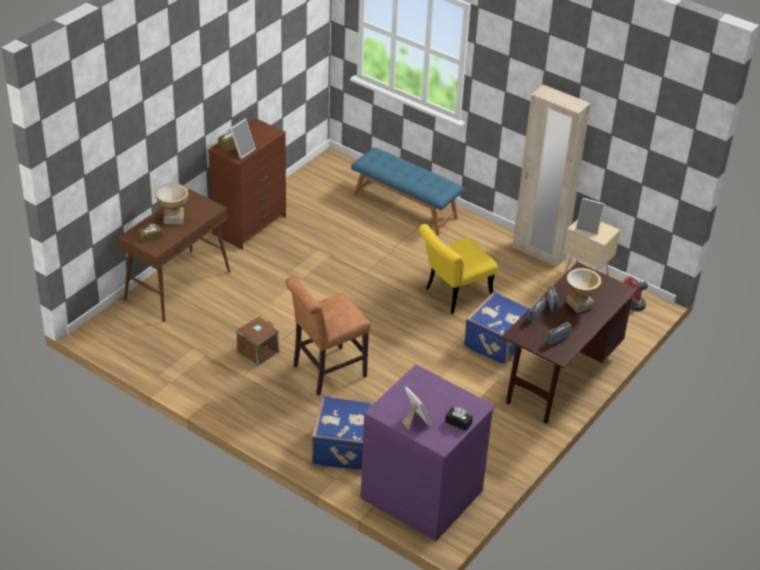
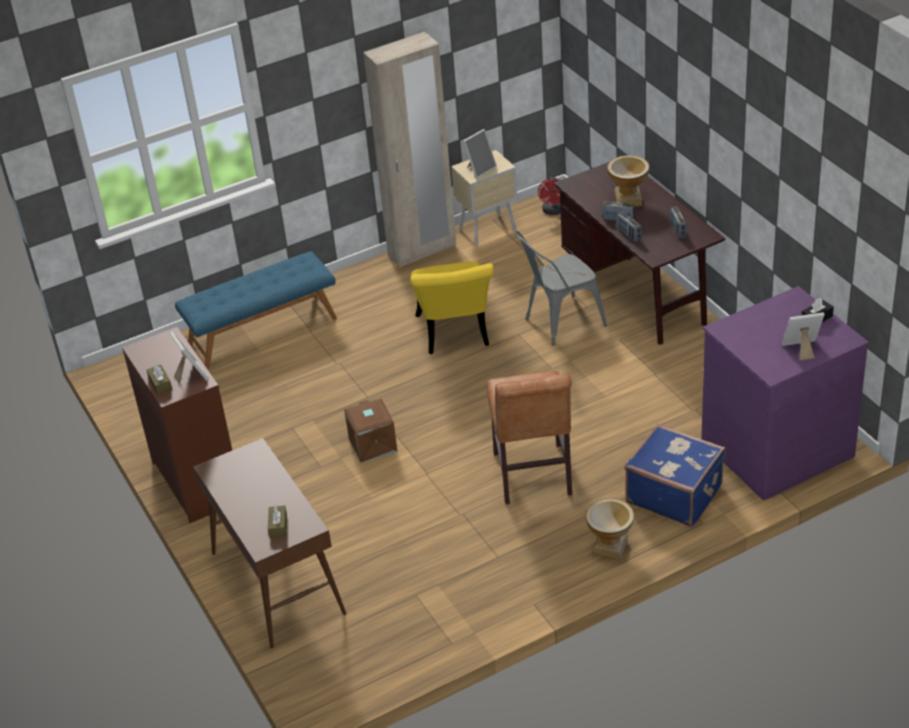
camera: 60 degrees left, 0 degrees up
(173, 218) = (252, 495): vase -> vase (610, 548)
(257, 351) = (460, 532): brown storage box -> brown storage box (371, 445)
(499, 343) = (559, 323): blue suitcase -> grey chair

